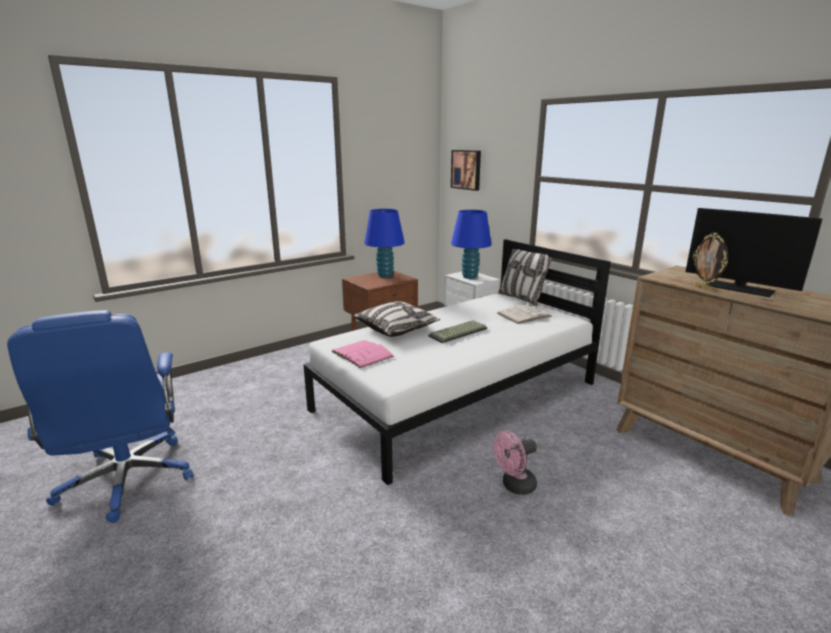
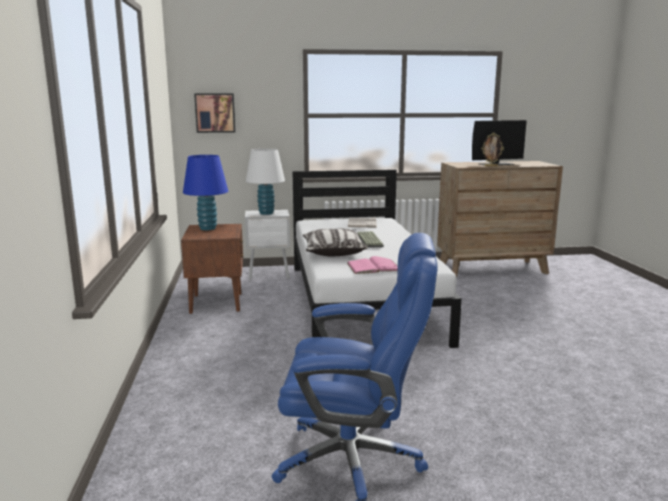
camera: 60 degrees left, 5 degrees down
(470, 277) = (266, 213): blue table lamp -> white table lamp
(514, 486) = (487, 314): pink fan -> none
(521, 298) = (324, 218): pillow -> none

